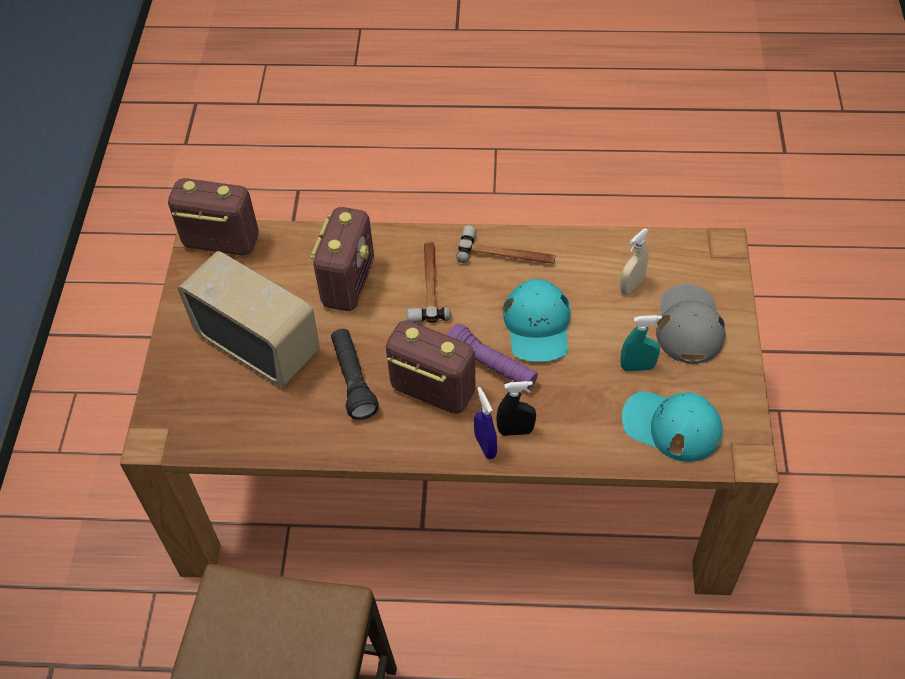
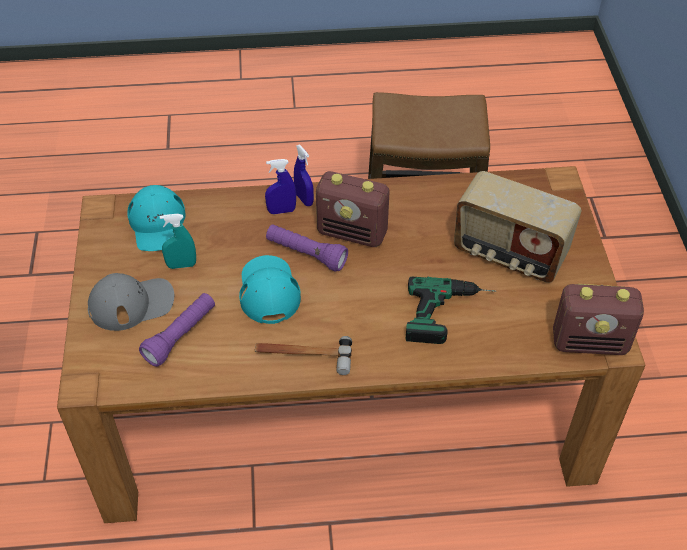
camera: 170 degrees right, 5 degrees down
(348, 282) = (450, 314): radio -> power drill
(353, 380) = (419, 234): black flashlight -> none
(428, 284) = (374, 319): hammer -> none
(515, 431) = (281, 211): black spray bottle -> blue spray bottle
(631, 285) = (181, 336): beige spray bottle -> purple flashlight
(671, 426) = (158, 224): turquoise cap -> turquoise cap turned 60 degrees clockwise
(689, 325) = (132, 303): grey cap -> grey cap turned 105 degrees counterclockwise

